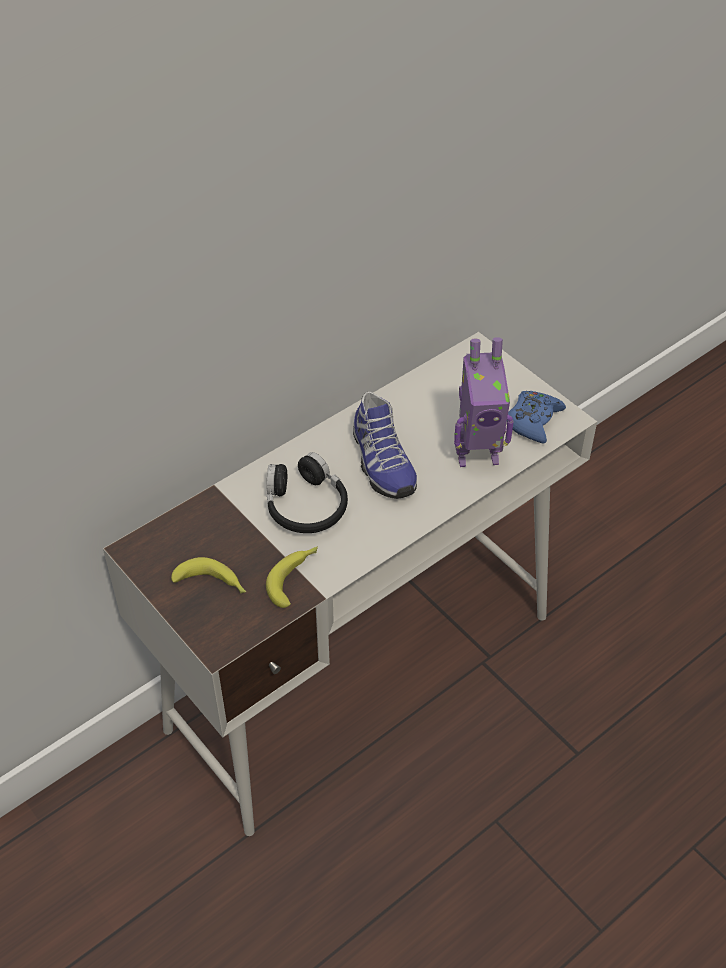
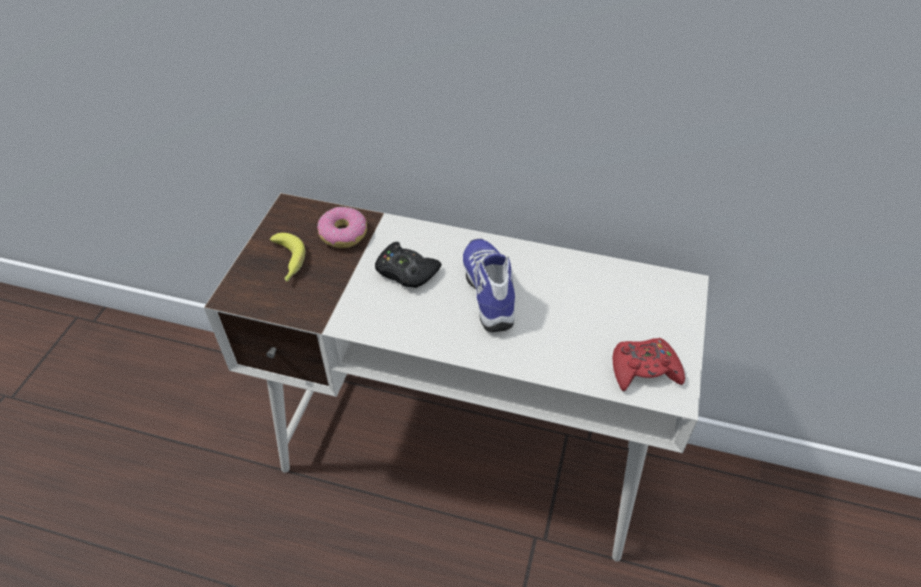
camera: 55 degrees right, 0 degrees up
(214, 526) = (343, 234): none -> donut
(294, 578) = (327, 304): banana -> none
(305, 505) = (406, 271): black headphones -> black game controller
(380, 463) = (491, 292): shoe -> shoe turned 135 degrees clockwise
(477, 454) = (562, 349): toy robot -> none
(533, 421) = (644, 369): blue game controller -> red game controller

